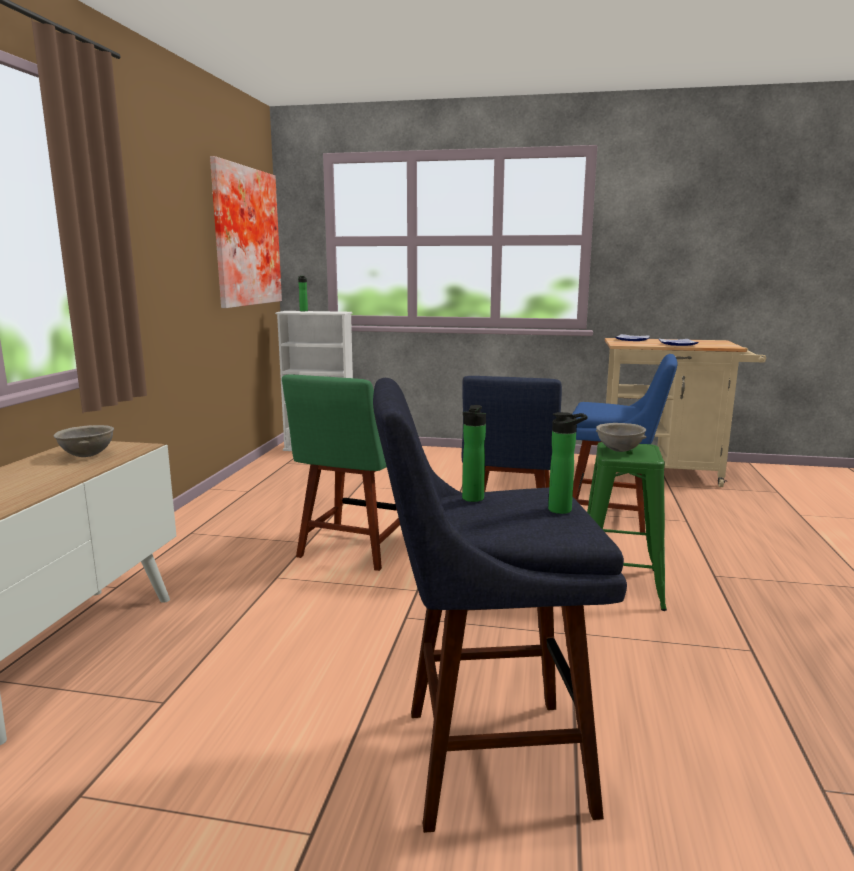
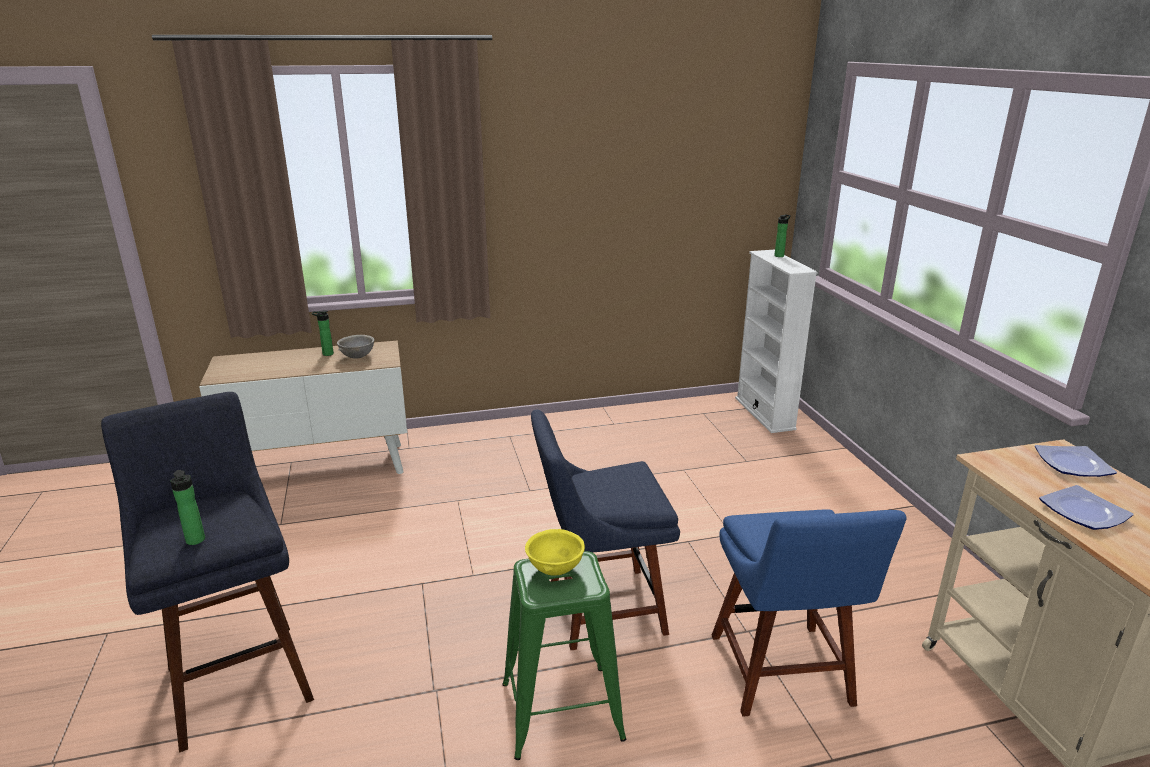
camera: 65 degrees right, 10 degrees up
(243, 237) = (715, 167): picture -> none
(353, 549) = (532, 516): green chair -> none
(472, 499) = (222, 501): bottle -> bottle (326, 354)
(619, 451) = (554, 569): grey bowl -> yellow bowl

